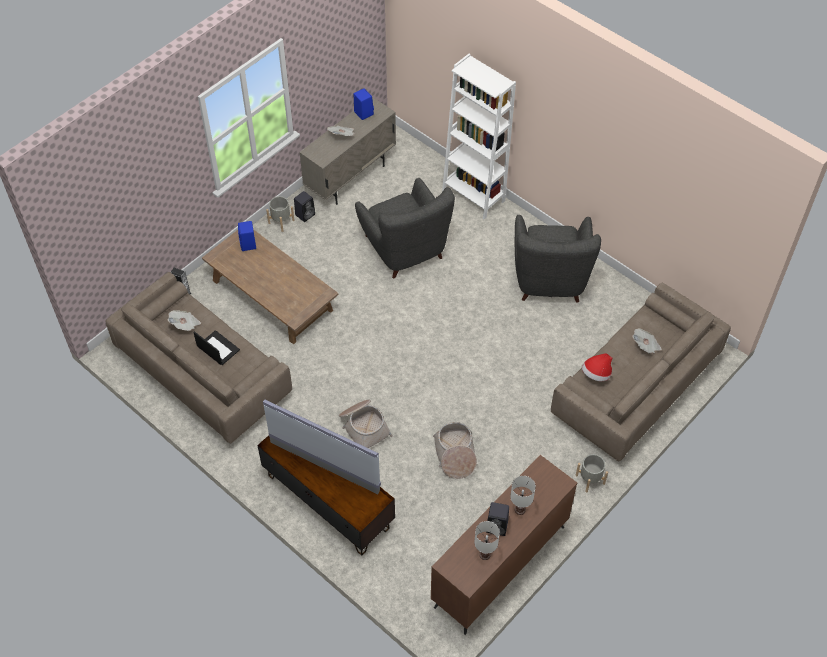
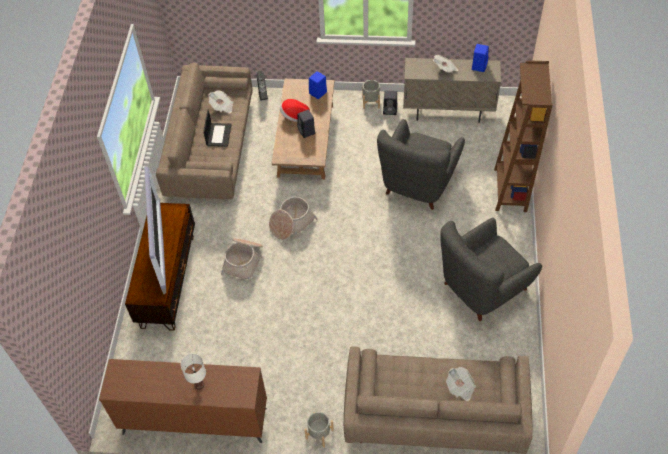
camera: 55 degrees right, 0 degrees up
(455, 455) = (267, 330): basket -> basket (291, 223)
(473, 196) = (510, 190): white bookcase -> brown bookcase
(484, 554) = (142, 386): white table lamp -> none
(497, 526) = (173, 379): black speaker -> black speaker (307, 132)
(596, 374) = (400, 369): hat -> hat (294, 116)

